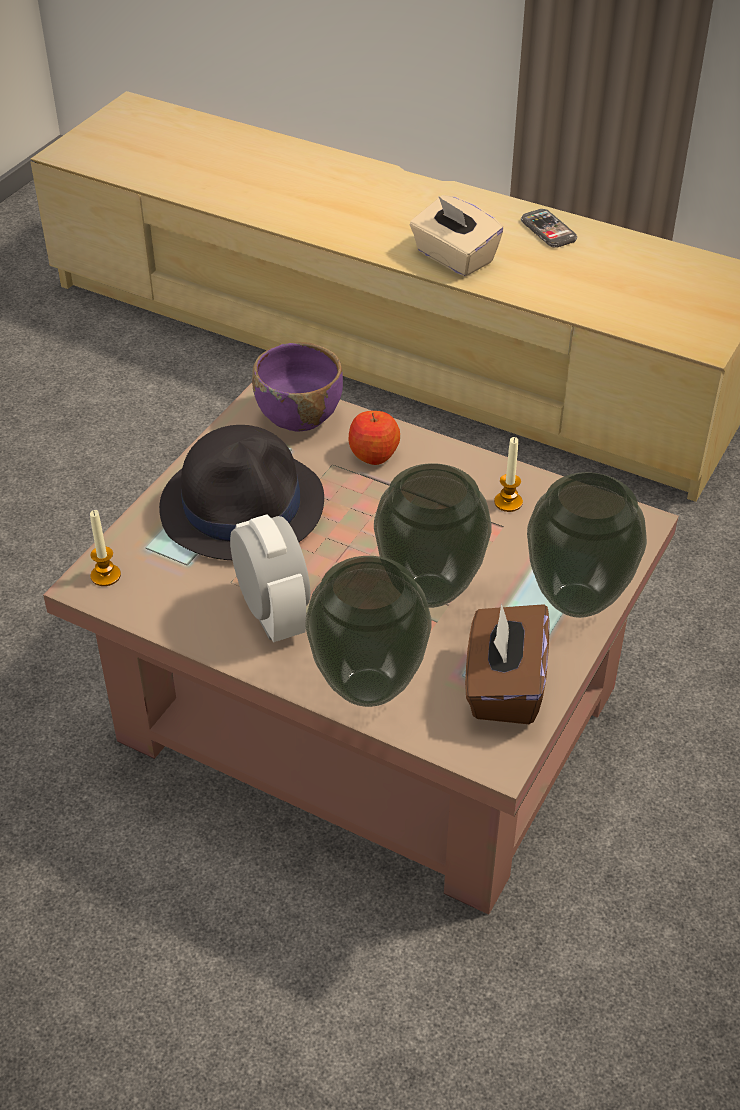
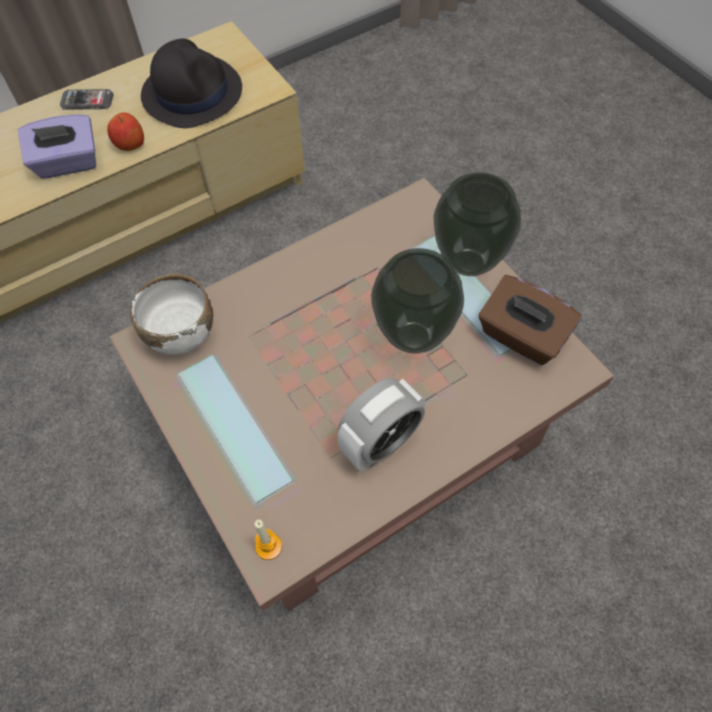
camera: 60 degrees left, 15 degrees up
(243, 505) = (255, 413): black hat -> black hat (192, 92)
(272, 614) = (380, 443): alarm clock -> alarm clock turned 135 degrees clockwise
(299, 415) = (181, 333): purple bowl -> white bowl
(366, 686) = (481, 414): vase -> none
(373, 454) = (256, 306): apple -> apple (129, 143)
(454, 258) = (68, 163): beige tissue box -> purple tissue box
(508, 502) = (357, 254): candle -> none

